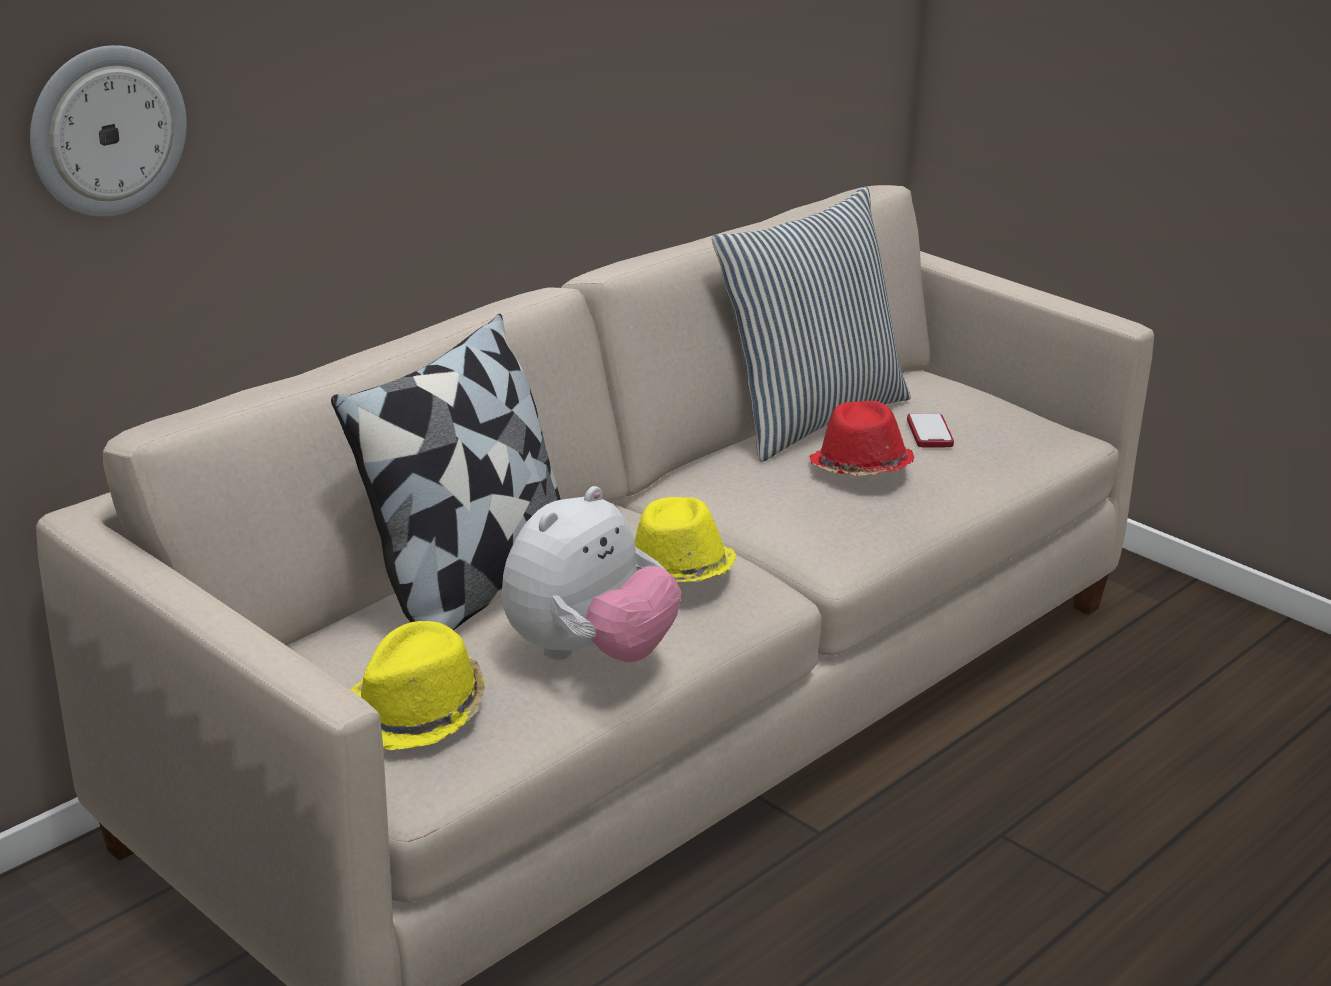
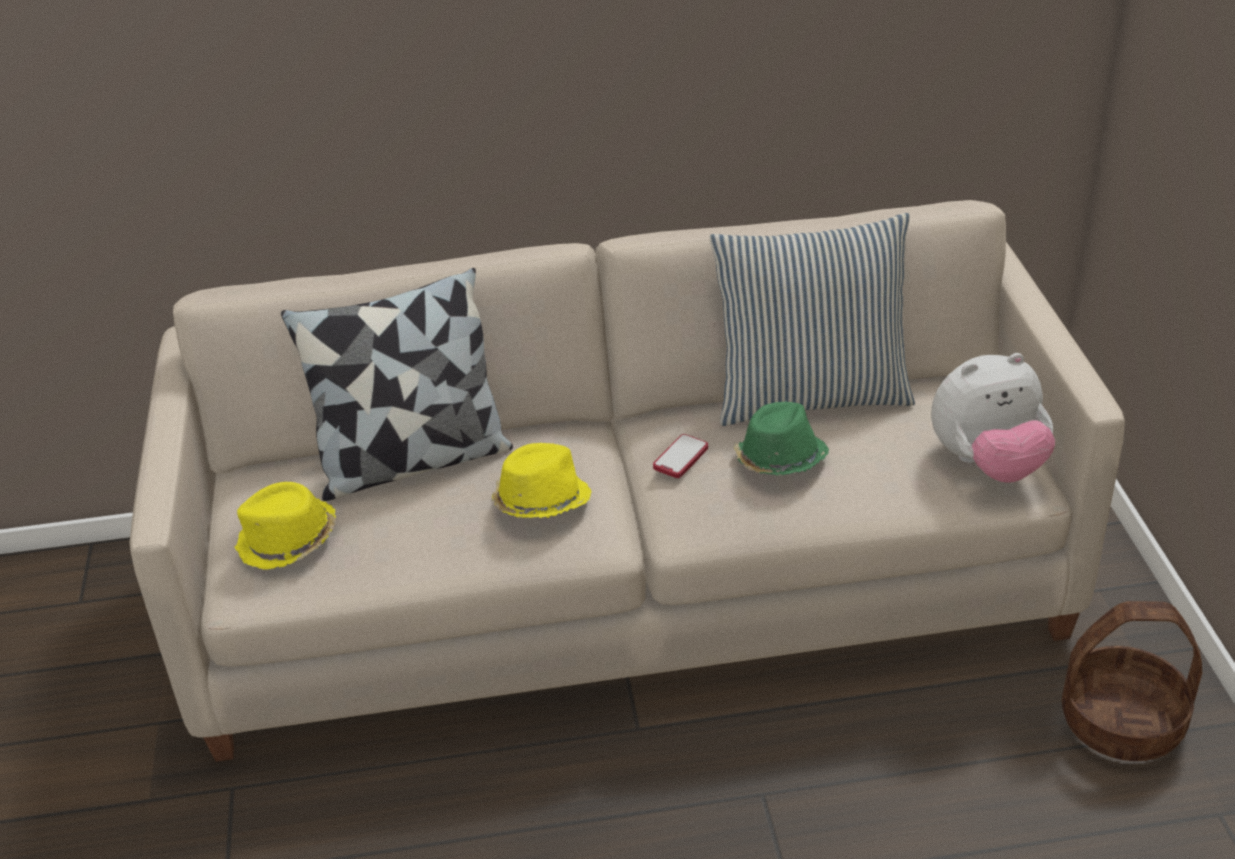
camera: 40 degrees right, 10 degrees up
(107, 130) = (212, 85): wall clock -> none
(588, 653) = (418, 542): plush toy -> plush toy (988, 464)
(860, 469) = (779, 460): red hat -> green hat
(929, 433) = (883, 444): phone -> phone (680, 458)
(1209, 653) = (1122, 721): none -> basket

